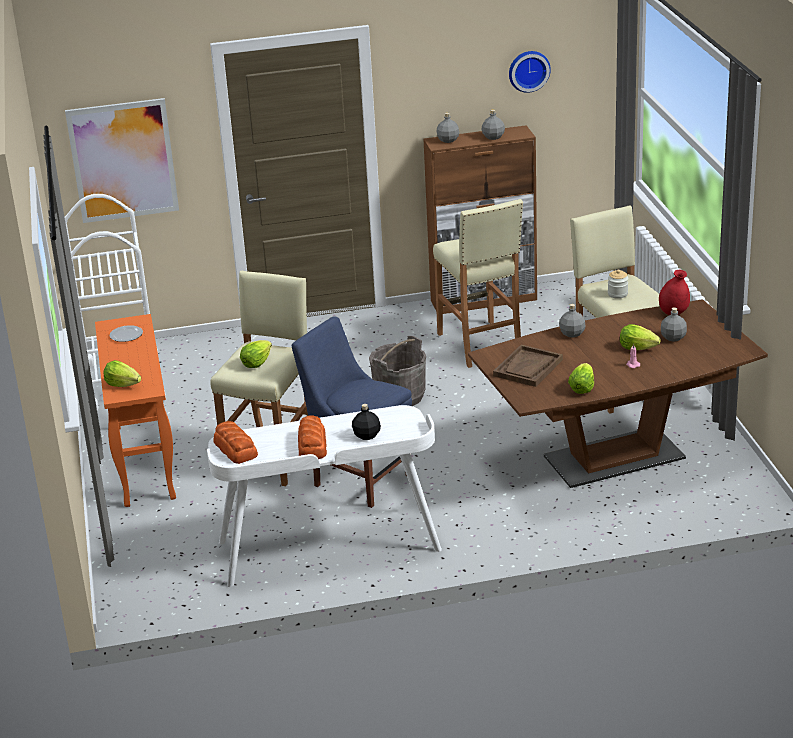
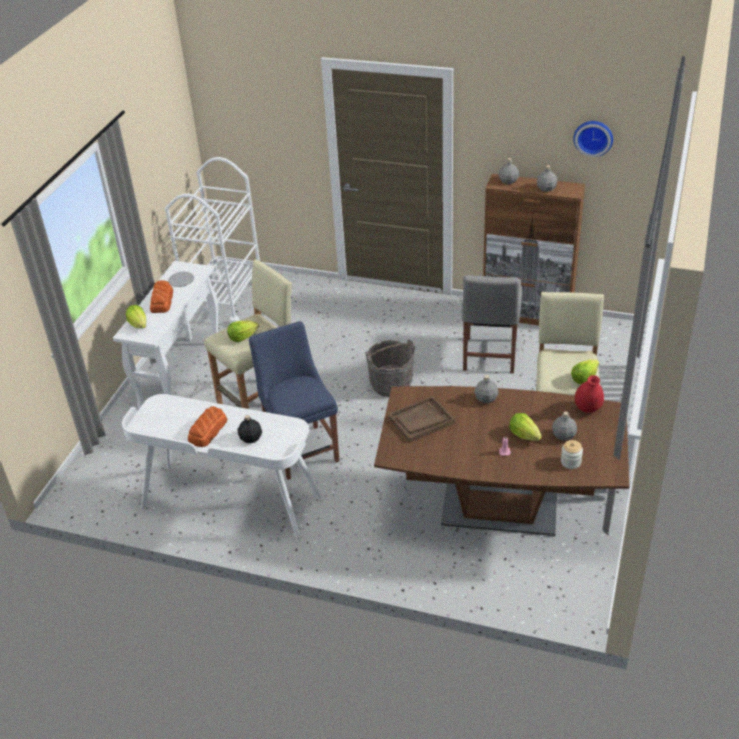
camera: 30 degrees right, 10 degrees up
(123, 160) = (253, 134): picture -> none
(144, 461) = (181, 374): orange console table -> white console table
(235, 448) = (157, 412): bread -> bread (162, 301)
(480, 344) = (489, 357): beige stool -> grey chair
(582, 388) = (443, 459): lettuce -> lettuce (584, 378)
(617, 294) = (562, 370): jar -> jar (571, 462)

